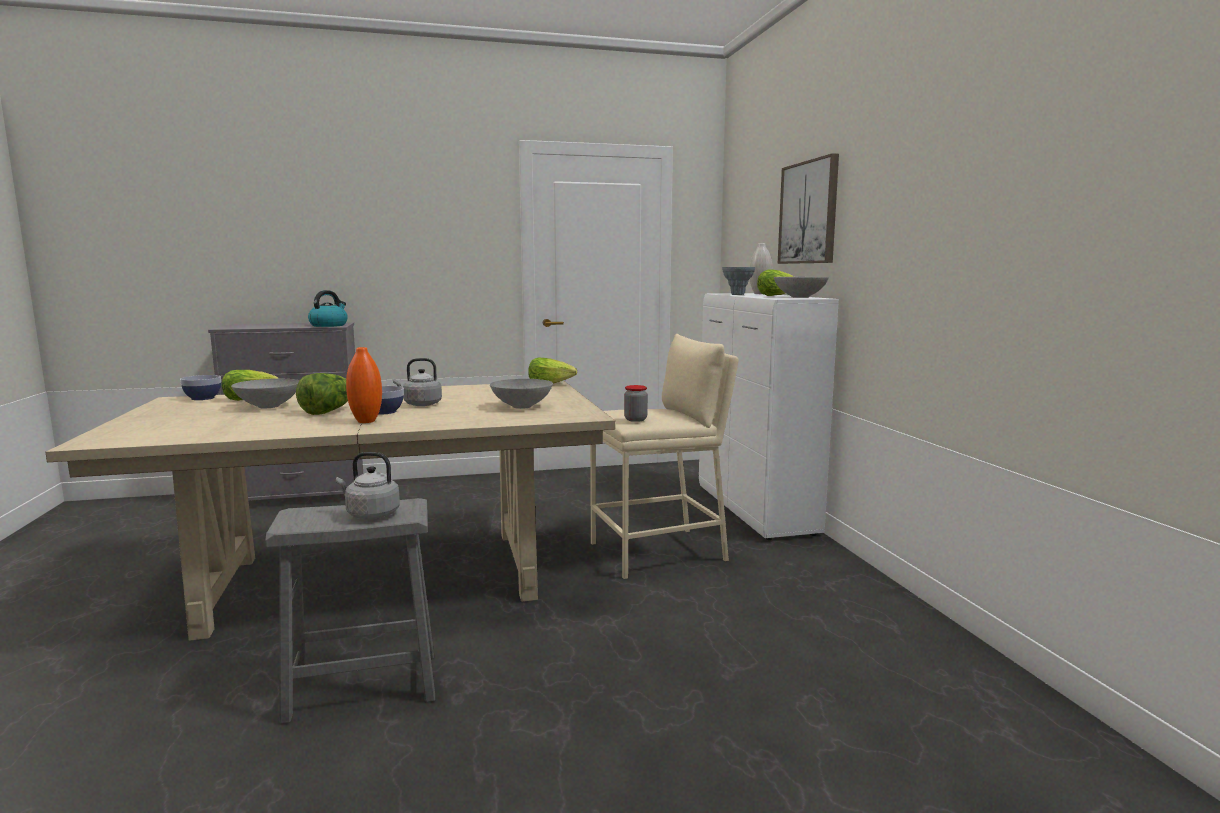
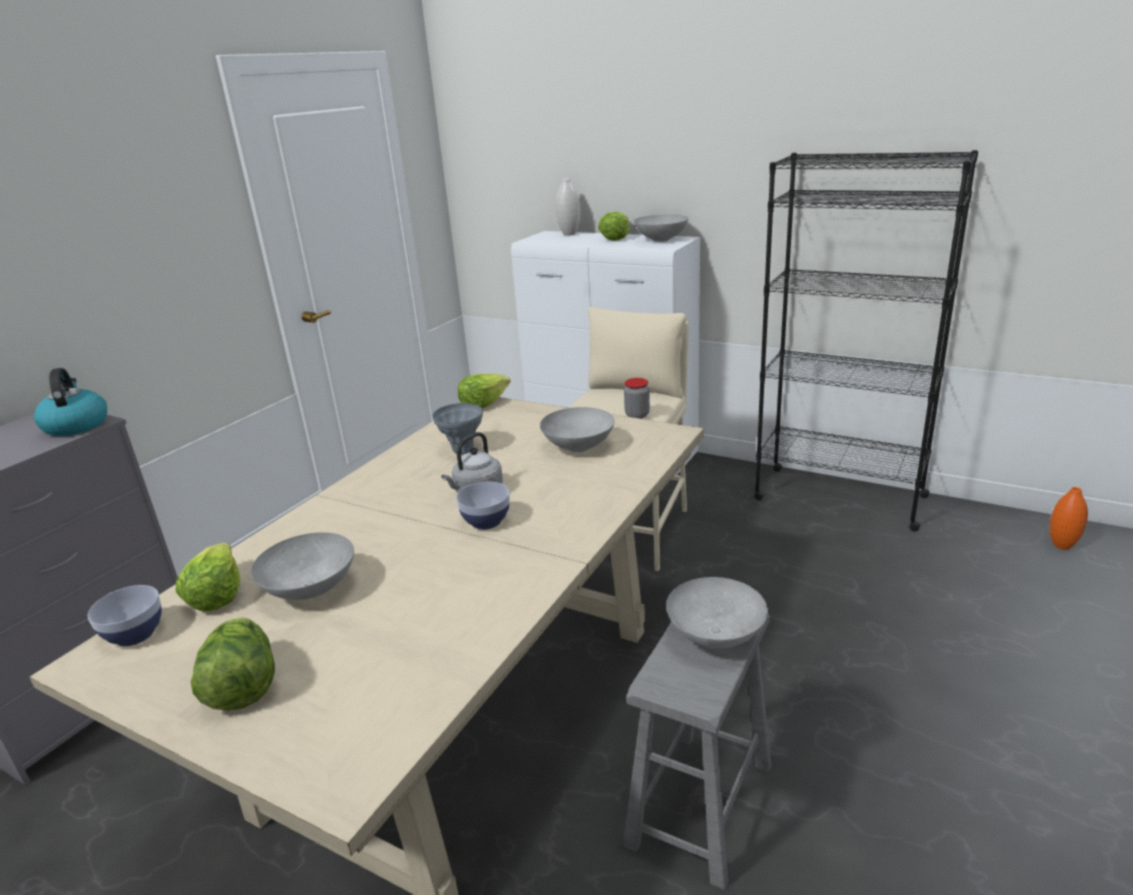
camera: 45 degrees left, 15 degrees up
(327, 412) = (424, 555): lettuce -> lettuce (243, 686)
(366, 421) = (524, 543): orange vase -> orange vase (1061, 545)
(370, 514) = (715, 637): grey kettle -> grey bowl
(737, 294) = (572, 242): grey vase -> grey vase (462, 450)
(809, 213) = (633, 145): picture -> none
(888, 614) = (838, 497): none -> black bookcase

